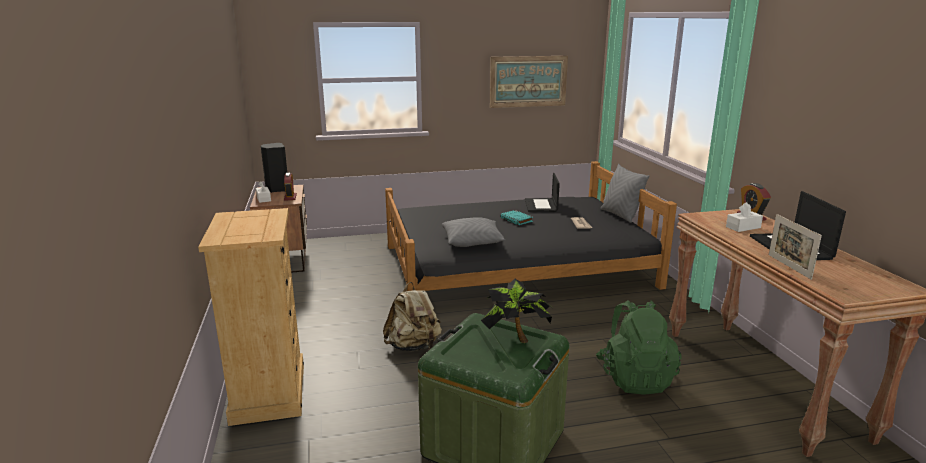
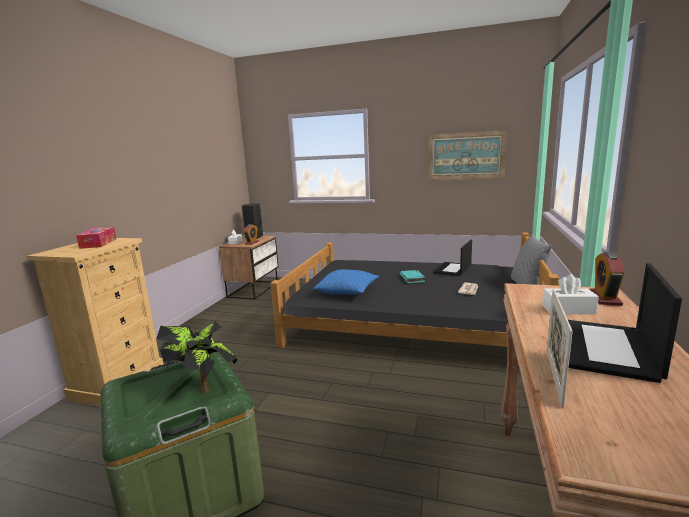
camera: 30 degrees right, 5 degrees down
(250, 220) = (98, 243): none -> tissue box
(413, 346) = (248, 374): beige backpack -> none
(472, 242) = (347, 291): grey pillow -> blue pillow
(635, 378) = (404, 471): green backpack -> none

